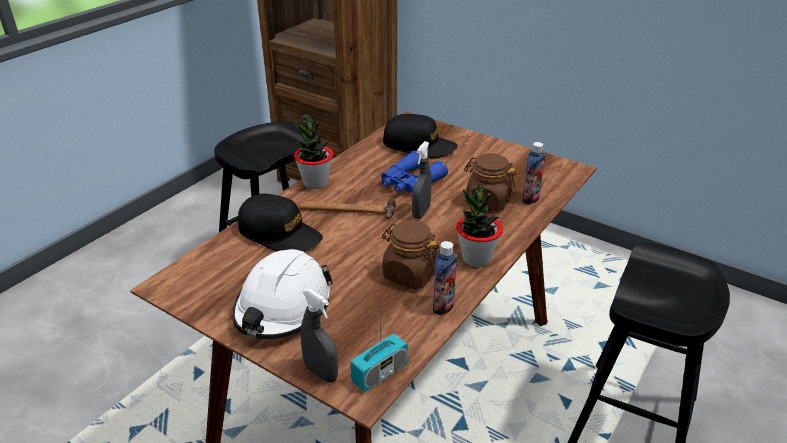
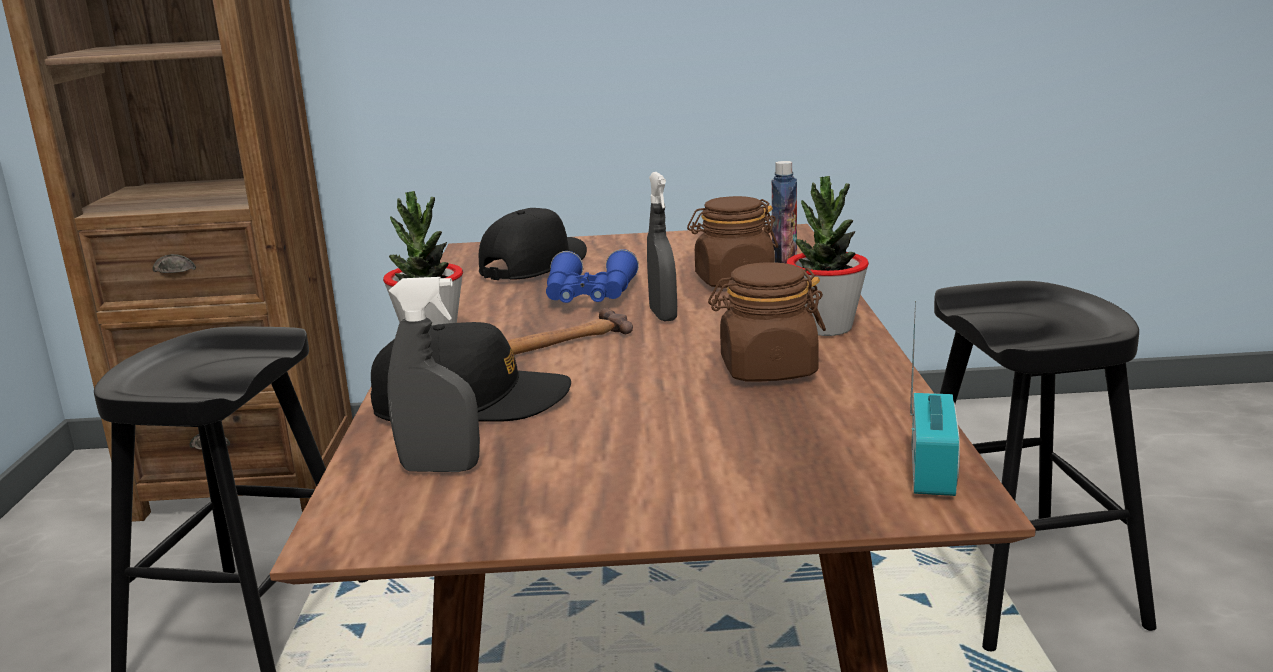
camera: 35 degrees left, 15 degrees down
(283, 308) = (639, 471): white hard hat -> none
(321, 372) = (848, 508): grey spray bottle -> grey spray bottle (440, 469)
(419, 146) = (534, 264): black cap -> black cap turned 45 degrees counterclockwise
(443, 306) = (875, 380): bottle -> none

